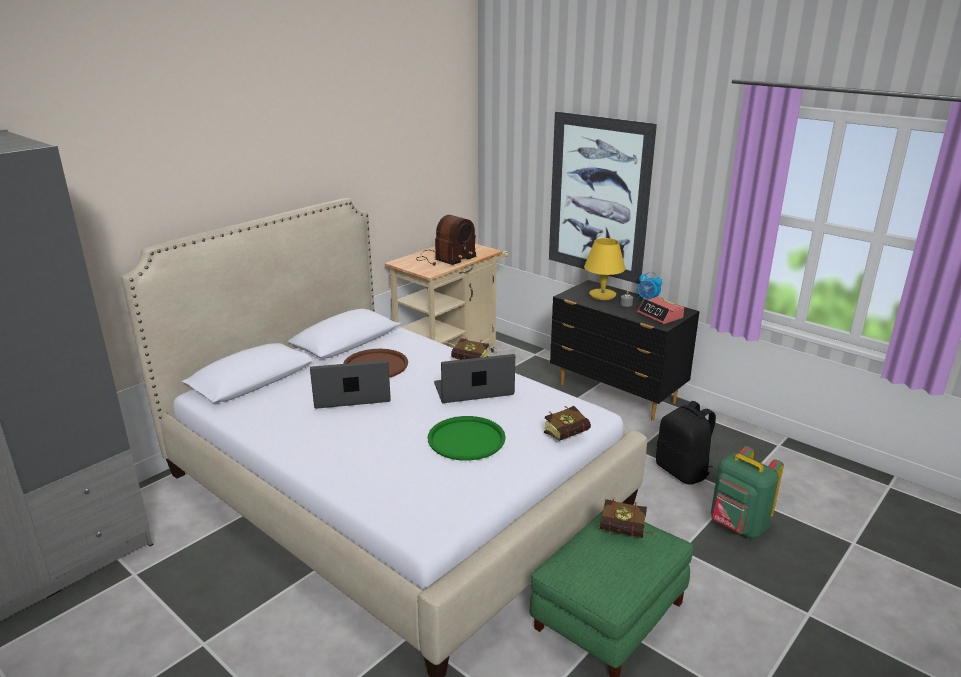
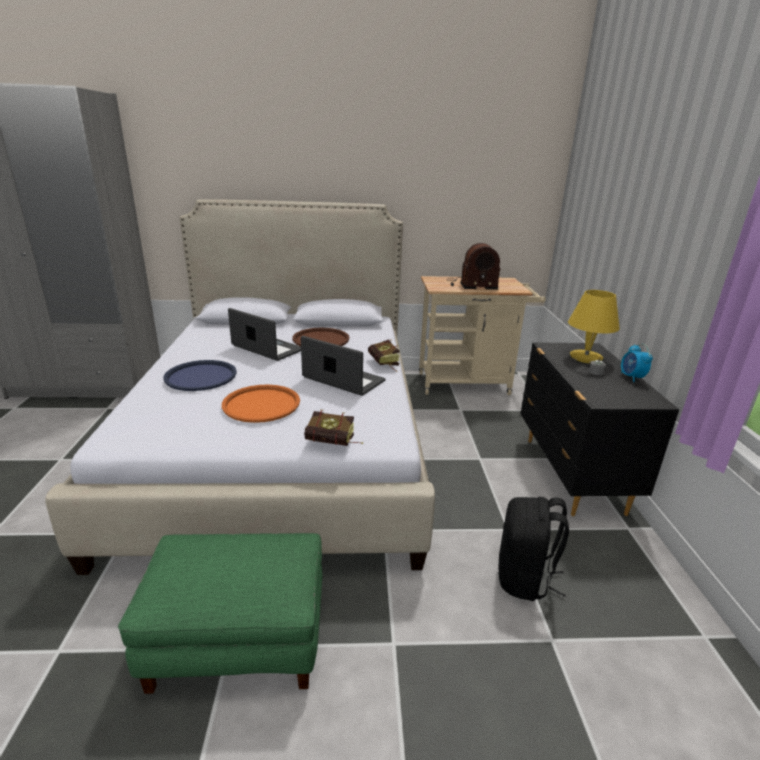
camera: 45 degrees right, 0 degrees up
(365, 447) = (201, 376): none -> blue tray
(466, 439) = (261, 404): green tray -> orange tray
(598, 197) = (628, 246): picture -> none
(627, 533) = (264, 561): book -> none
(660, 315) = (615, 394): alarm clock -> none
(737, 526) = (493, 674): green backpack -> none

